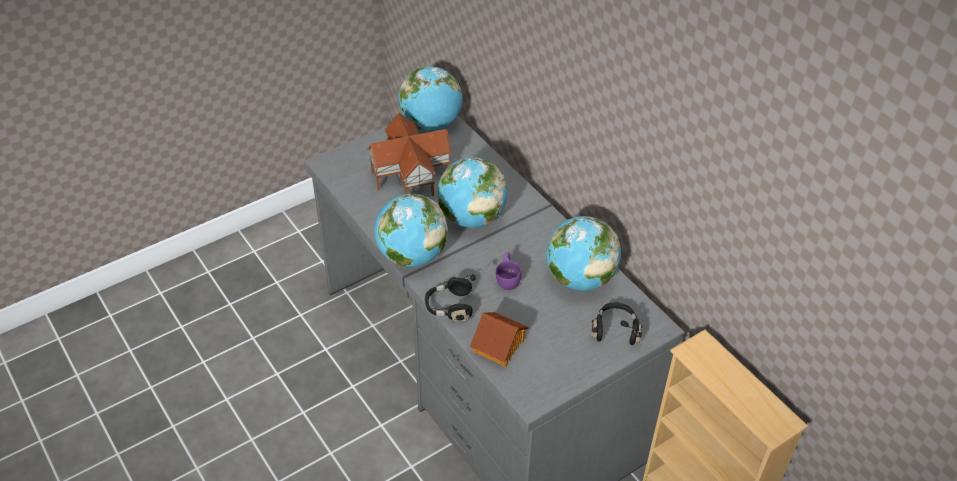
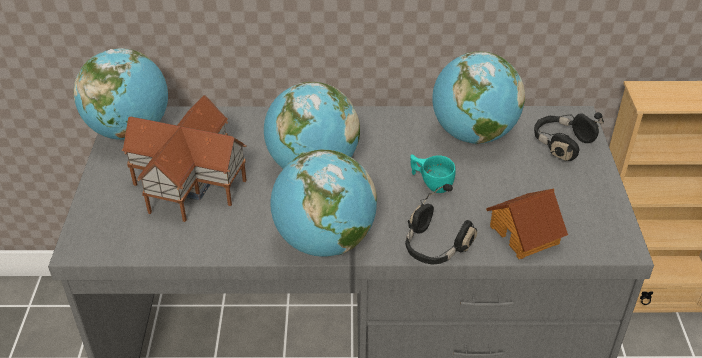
camera: 55 degrees left, 5 degrees down
(508, 279) = (431, 183): purple cup -> turquoise cup

